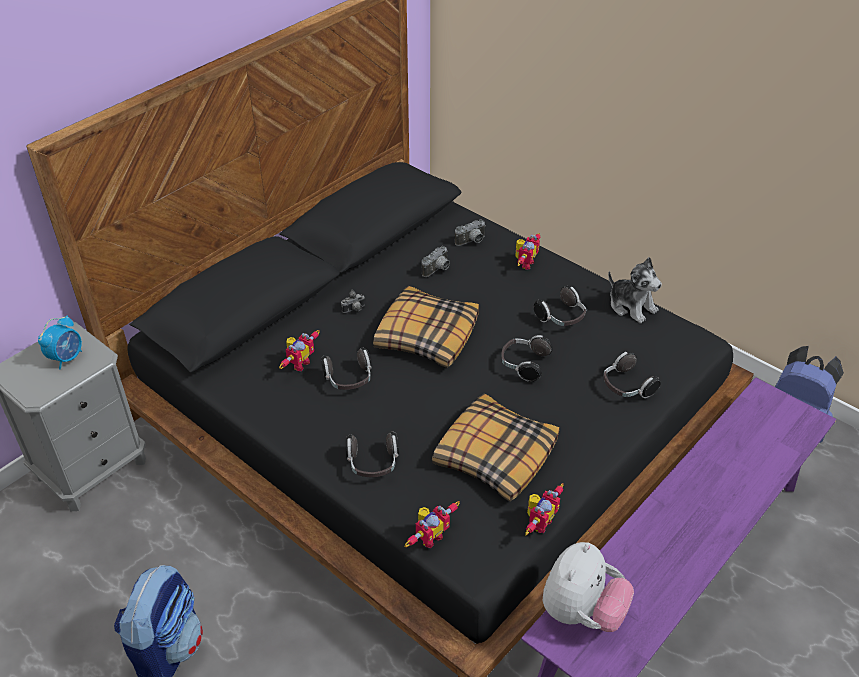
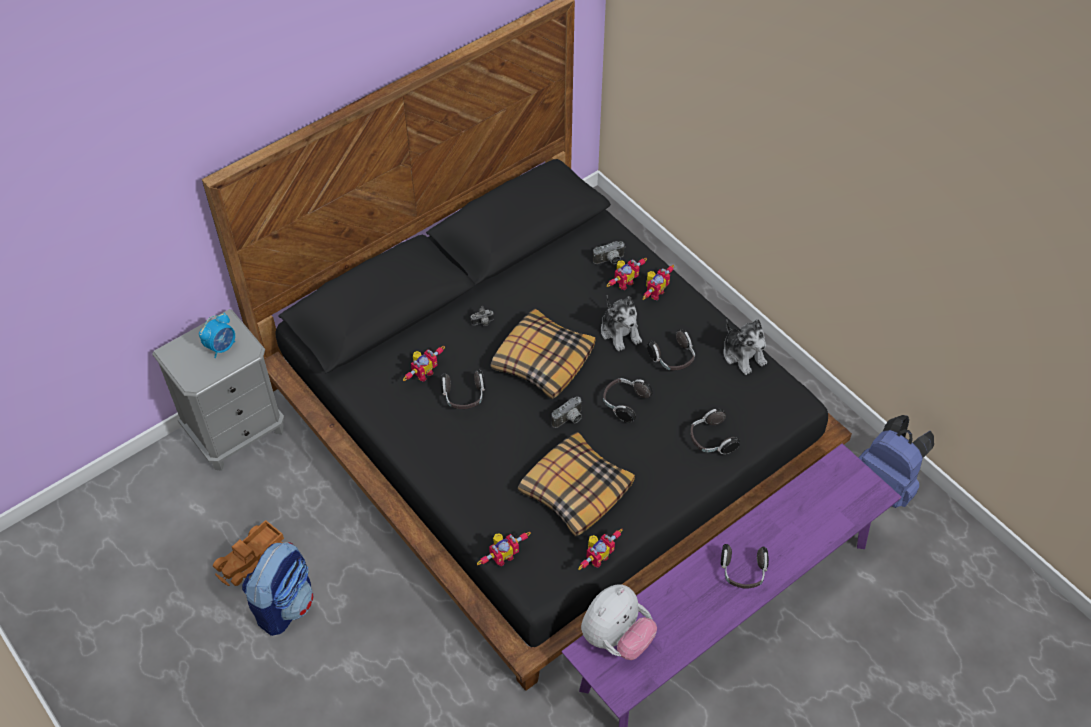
camera: 10 degrees right, 10 degrees up
(122, 601) = (251, 558): none -> toy truck
(373, 464) = (469, 483): headphones -> headphones (743, 572)
(438, 270) = (569, 289): camera -> camera (569, 420)
(491, 258) = (623, 282): none -> toy robot
(500, 300) = (620, 332): none -> plush toy

